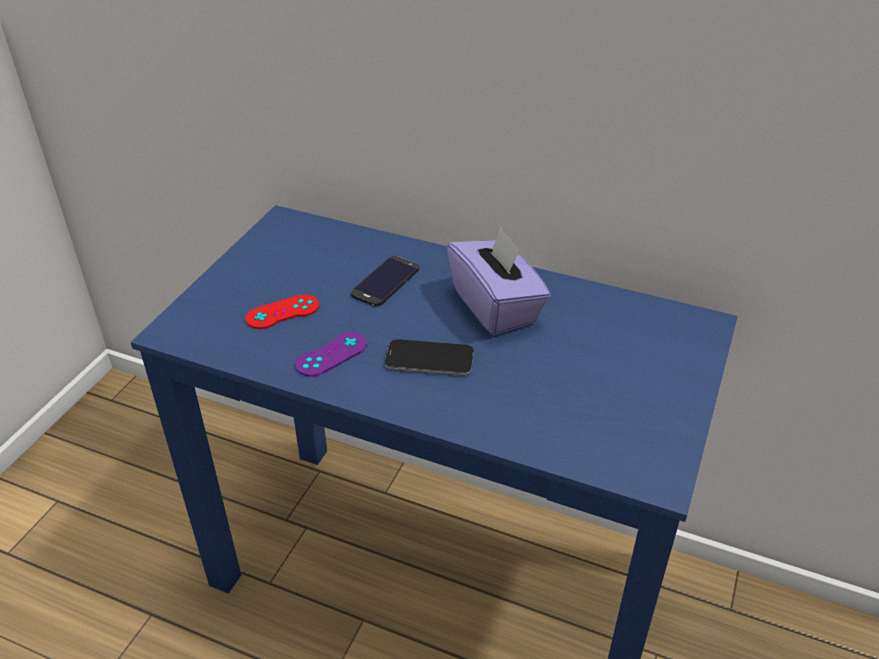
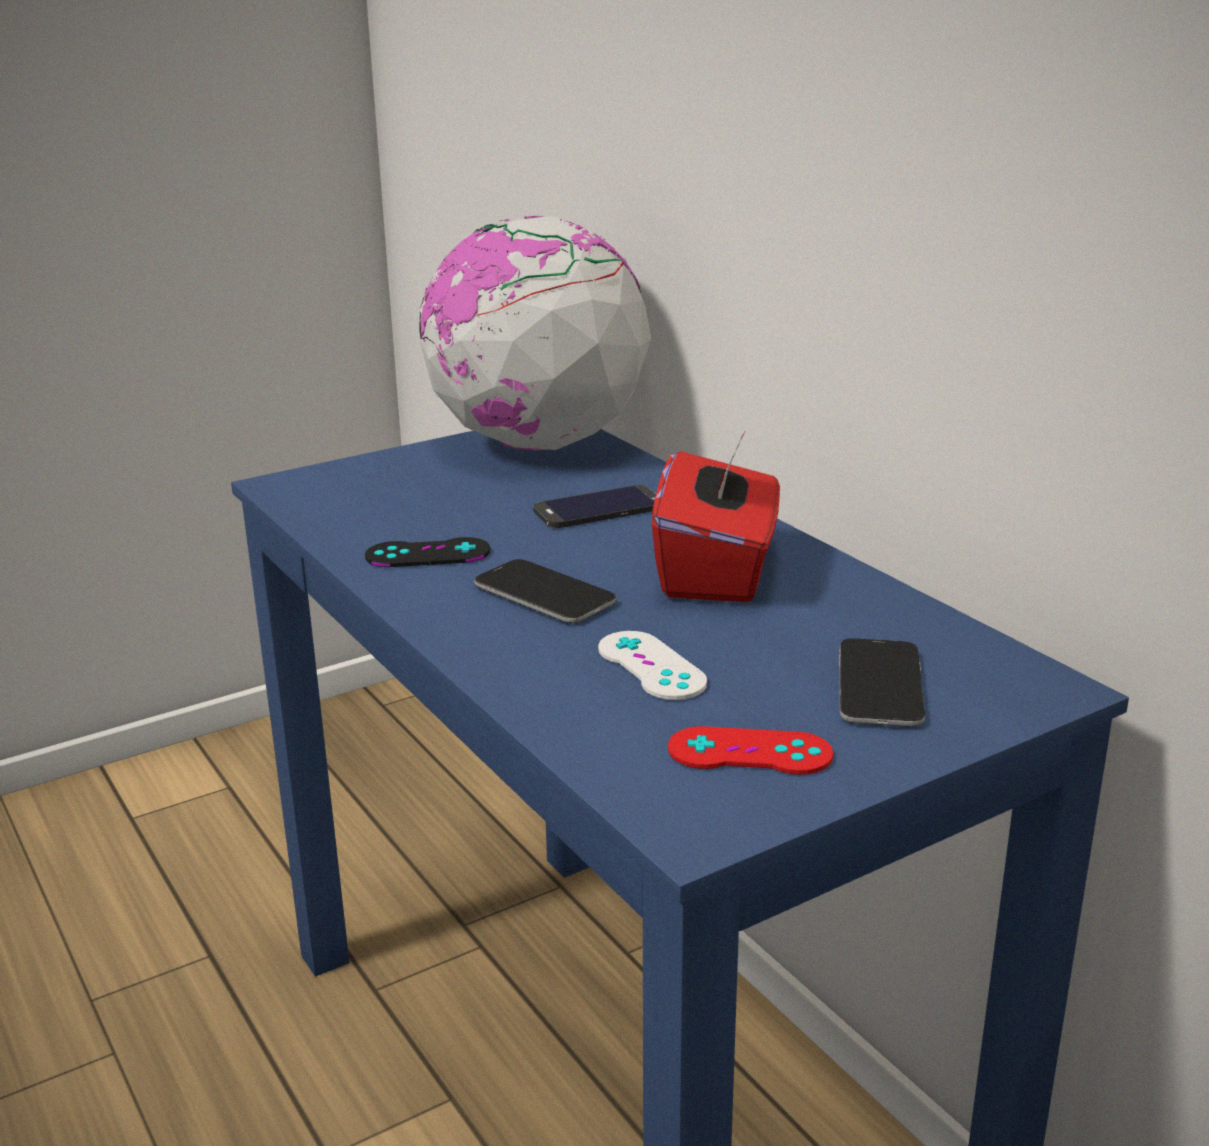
camera: 35 degrees right, 15 degrees down
(282, 312) = (428, 502): red game controller -> red game controller (750, 752)
(291, 240) = (537, 443): none -> globe
(331, 354) = (428, 554): purple game controller -> black game controller
(496, 306) = (717, 572): purple tissue box -> red tissue box
(535, 386) = (651, 666): none -> white game controller
(642, 353) = (880, 685): none -> phone

